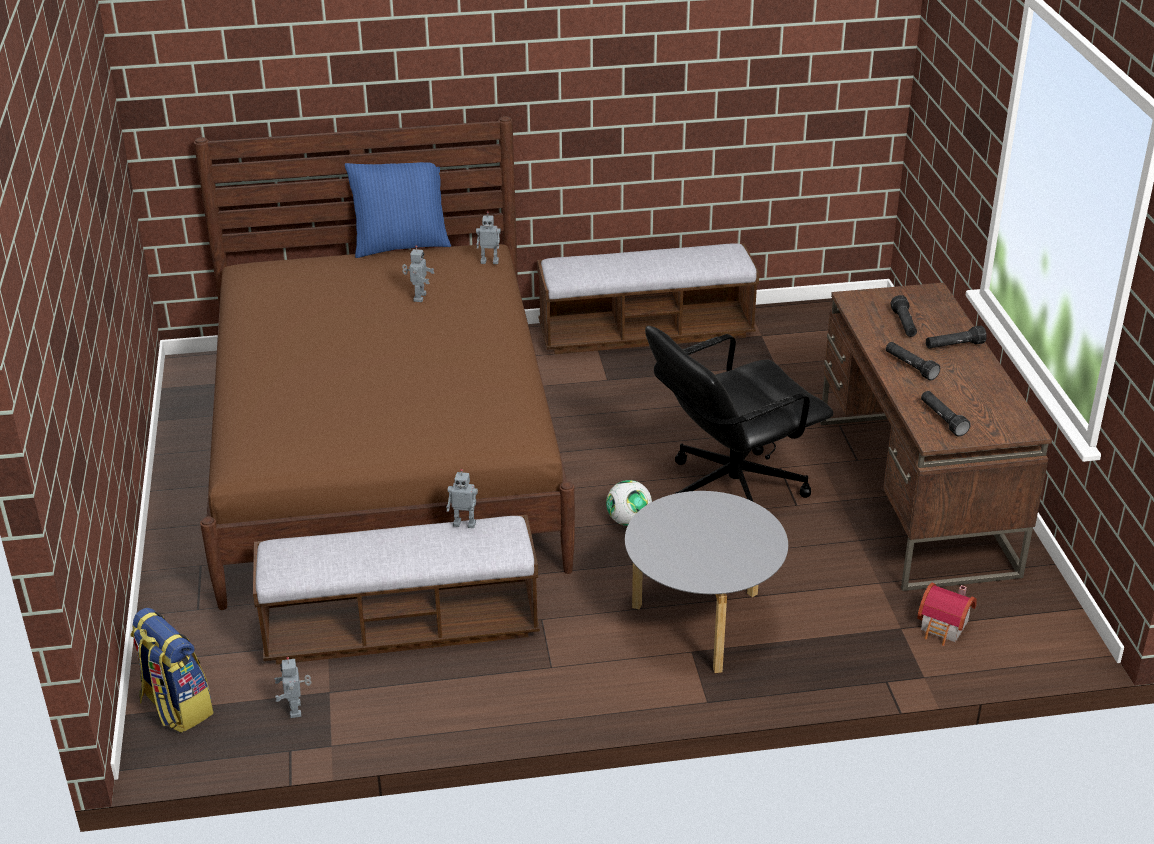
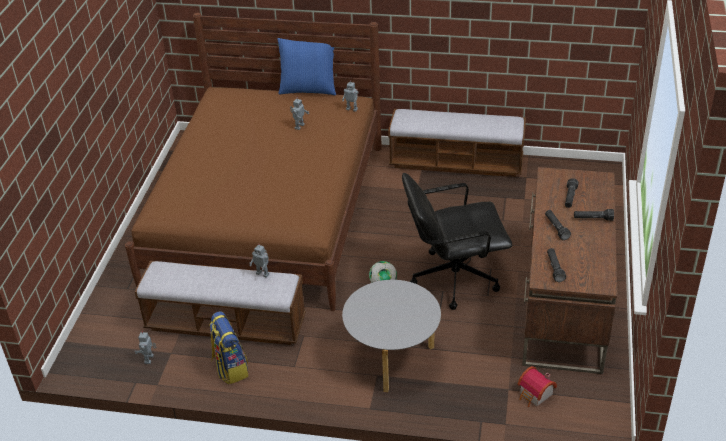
camera: 20 degrees right, 5 degrees up
(175, 707) = (91, 343): backpack -> backpack (230, 367)

